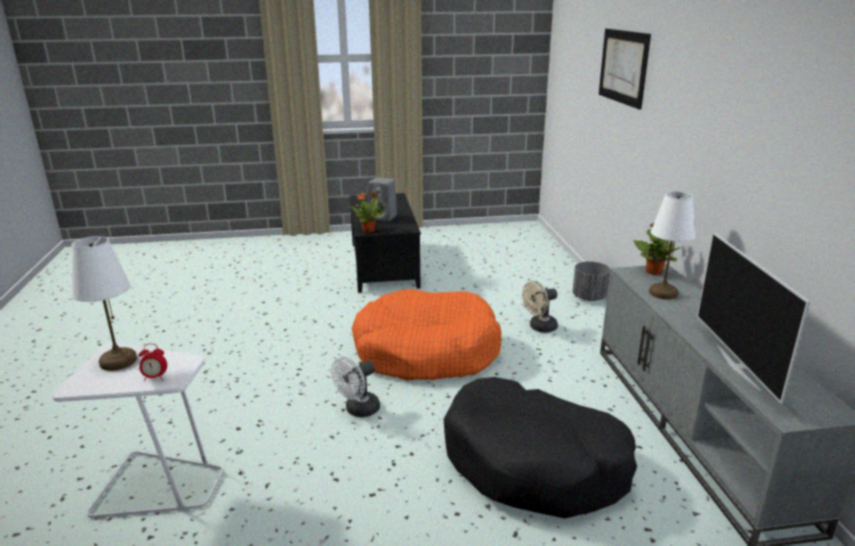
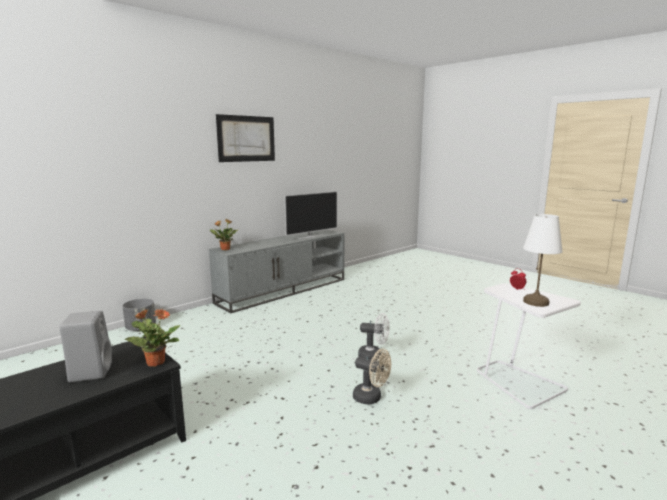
camera: 125 degrees left, 10 degrees down
(426, 351) = (281, 359): orange dog bed -> none
(534, 463) = (349, 309): black dog bed -> none
(539, 327) = (208, 333): beige fan -> beige fan (371, 398)
(623, 67) = (87, 142): picture -> picture (246, 138)
(662, 293) = (253, 246): white table lamp -> none

